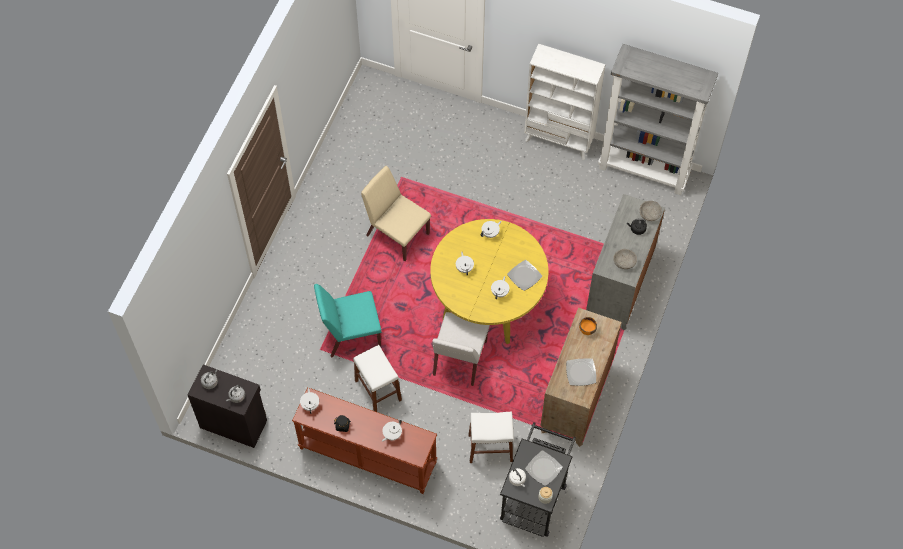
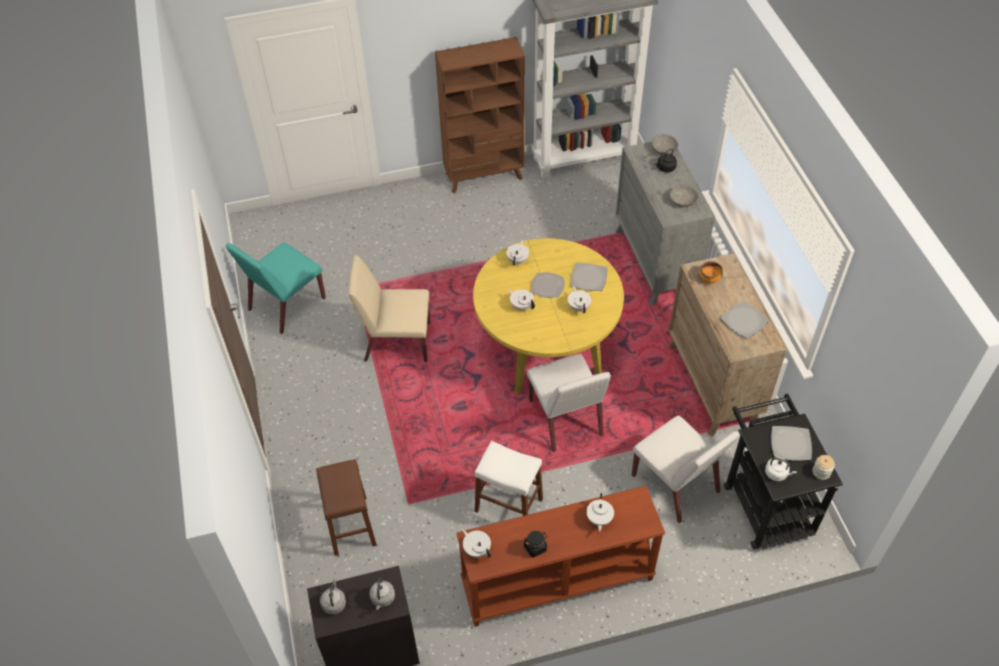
camera: 35 degrees left, 10 degrees down
(277, 340) = (350, 525): none -> brown stool
(350, 334) = (429, 467): turquoise chair -> turquoise chair (286, 304)
(490, 448) = (676, 484): white stool -> white chair
(493, 264) = (547, 286): none -> plate
(559, 141) = (484, 176): white bookcase -> brown bookcase

